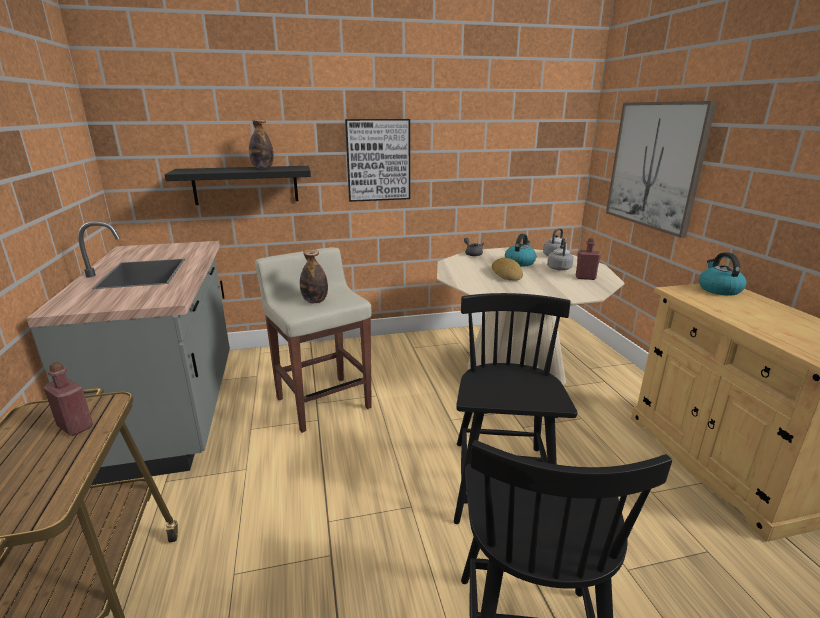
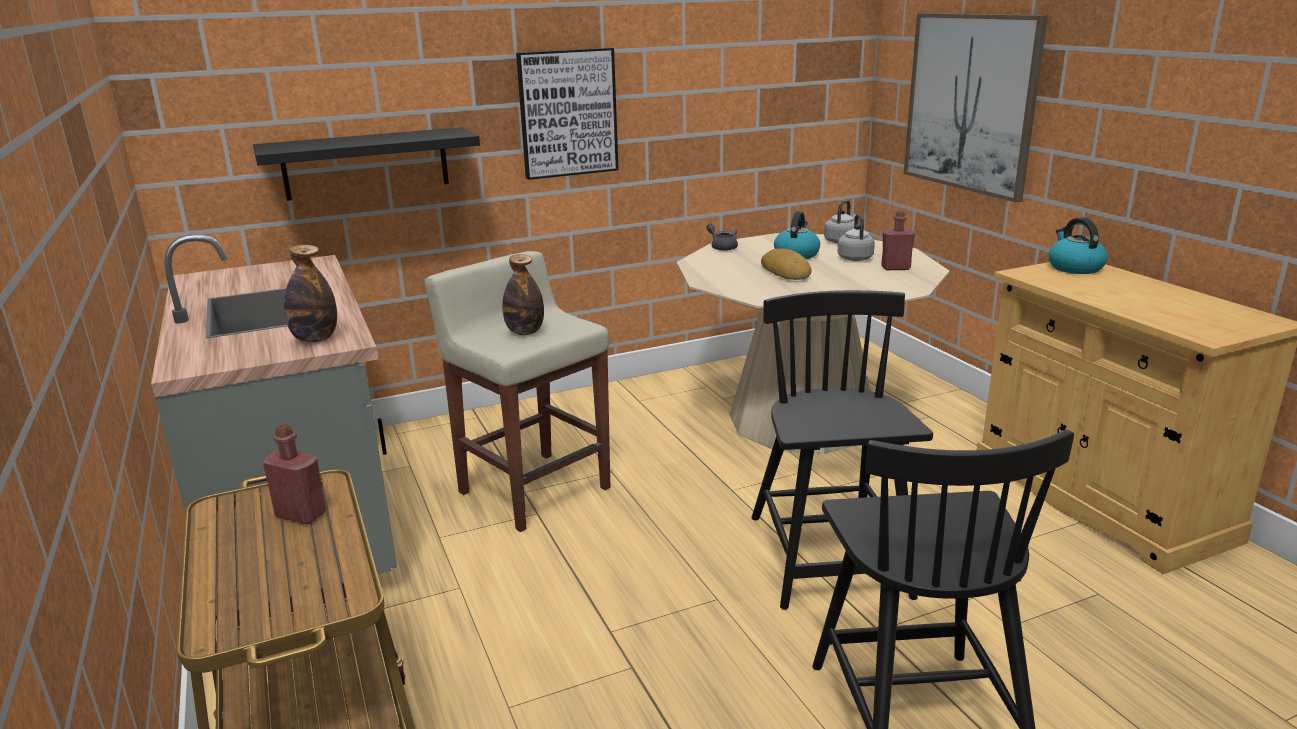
camera: 10 degrees left, 0 degrees up
(262, 168) = (398, 135): bottle -> bottle (315, 339)

